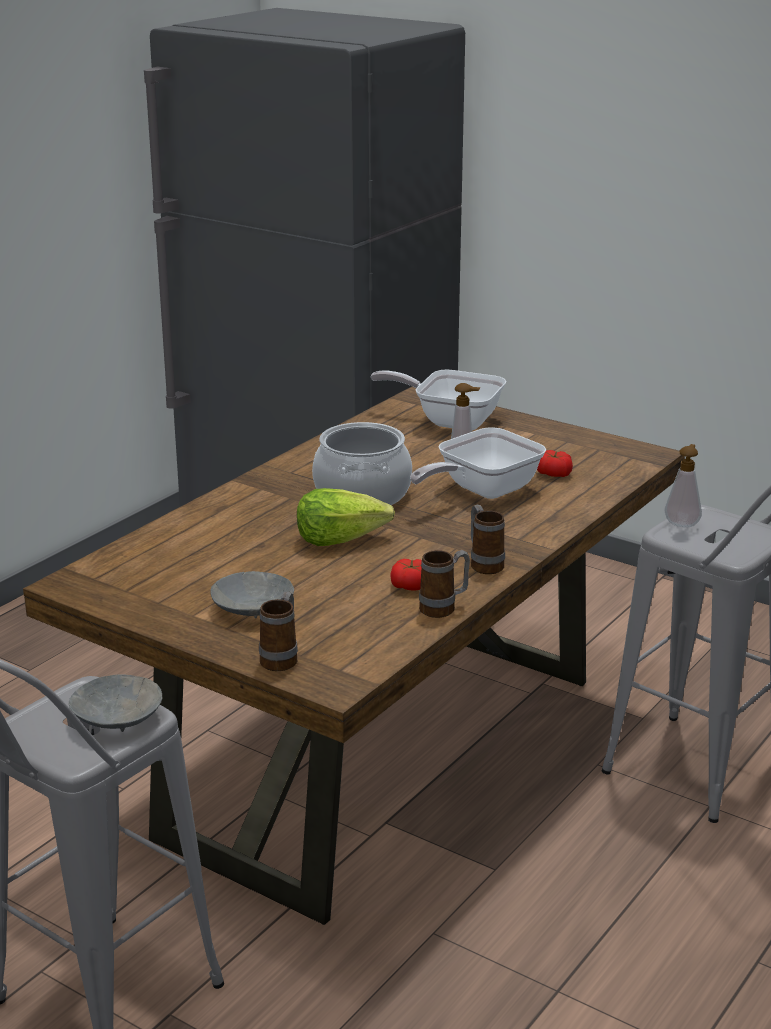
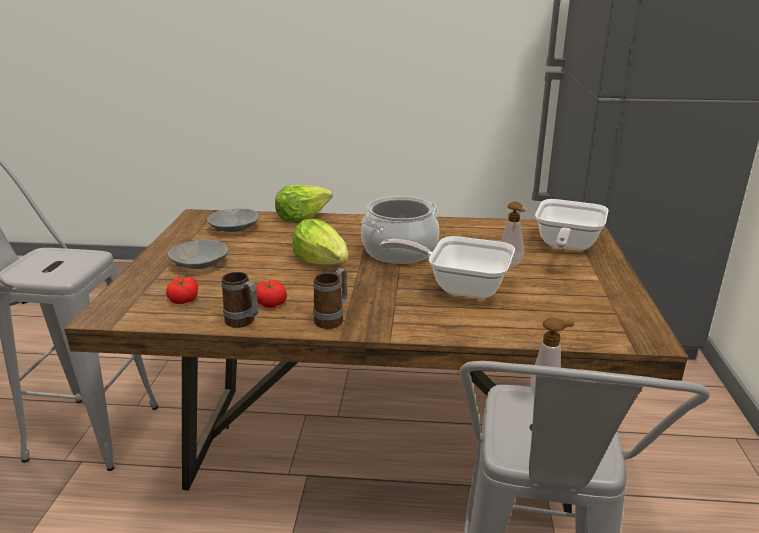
camera: 60 degrees right, 0 degrees up
(118, 717) = (61, 271): grey bowl -> grey bowl (235, 228)
(181, 520) = (302, 217): none -> lettuce
(282, 658) = (134, 289): mug -> none
(450, 420) = (565, 246): frying pan -> frying pan turned 150 degrees counterclockwise
(554, 474) = (534, 306): tomato -> tomato (183, 299)

